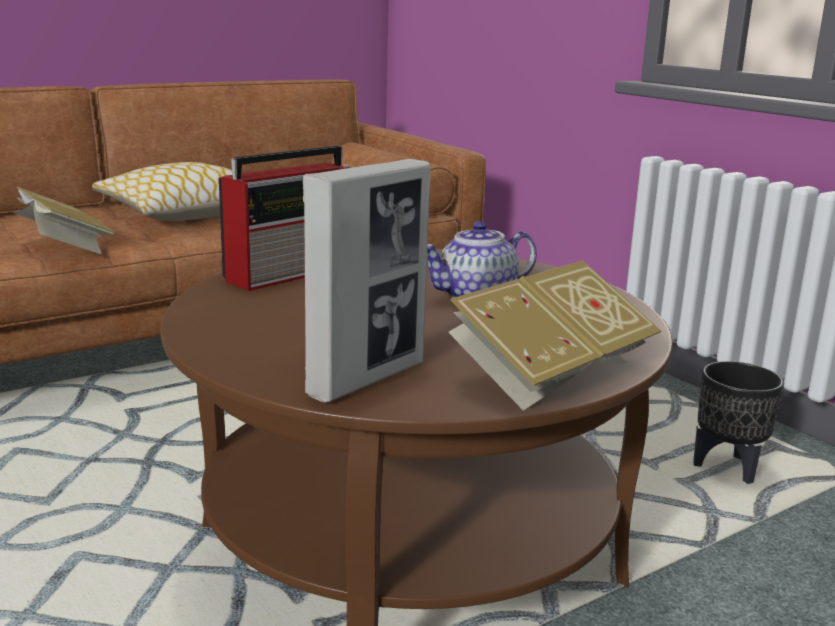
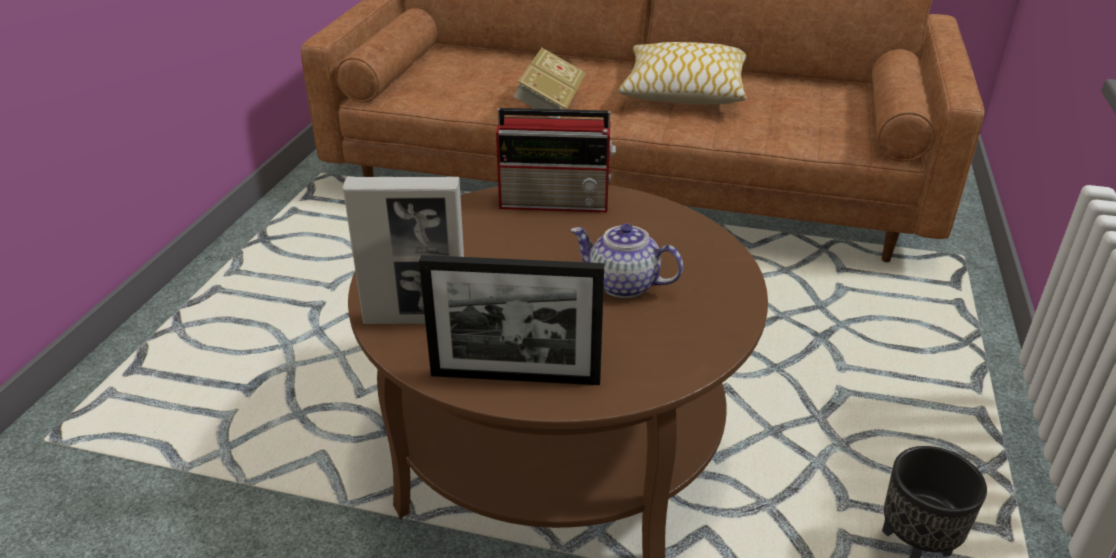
camera: 50 degrees right, 15 degrees up
(549, 374) = (515, 377): book -> picture frame

